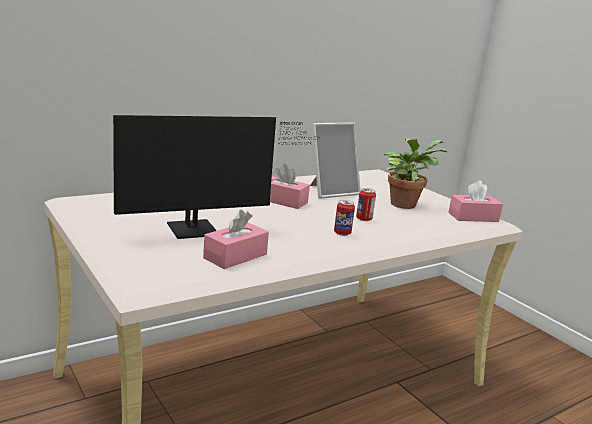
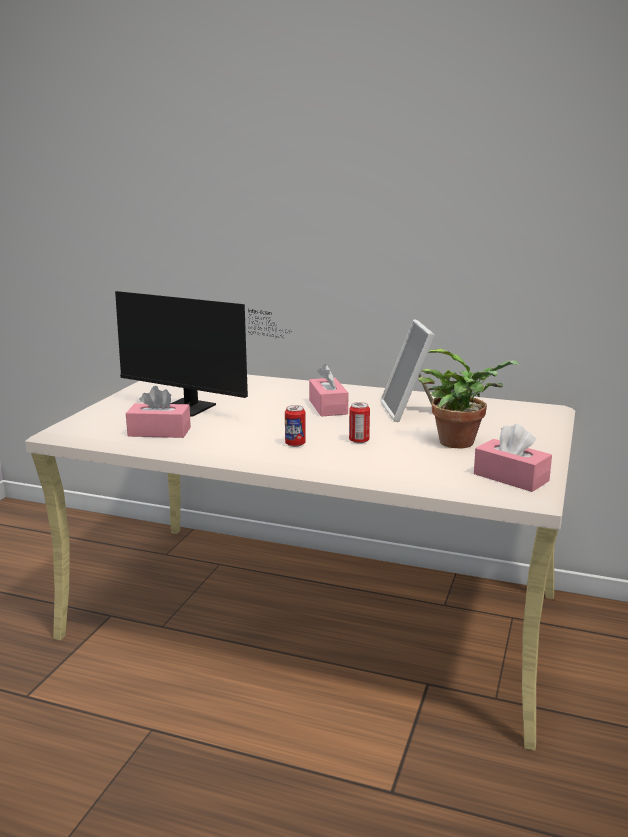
camera: 55 degrees right, 0 degrees up
(331, 191) = (409, 411): picture frame -> picture frame turned 60 degrees clockwise

